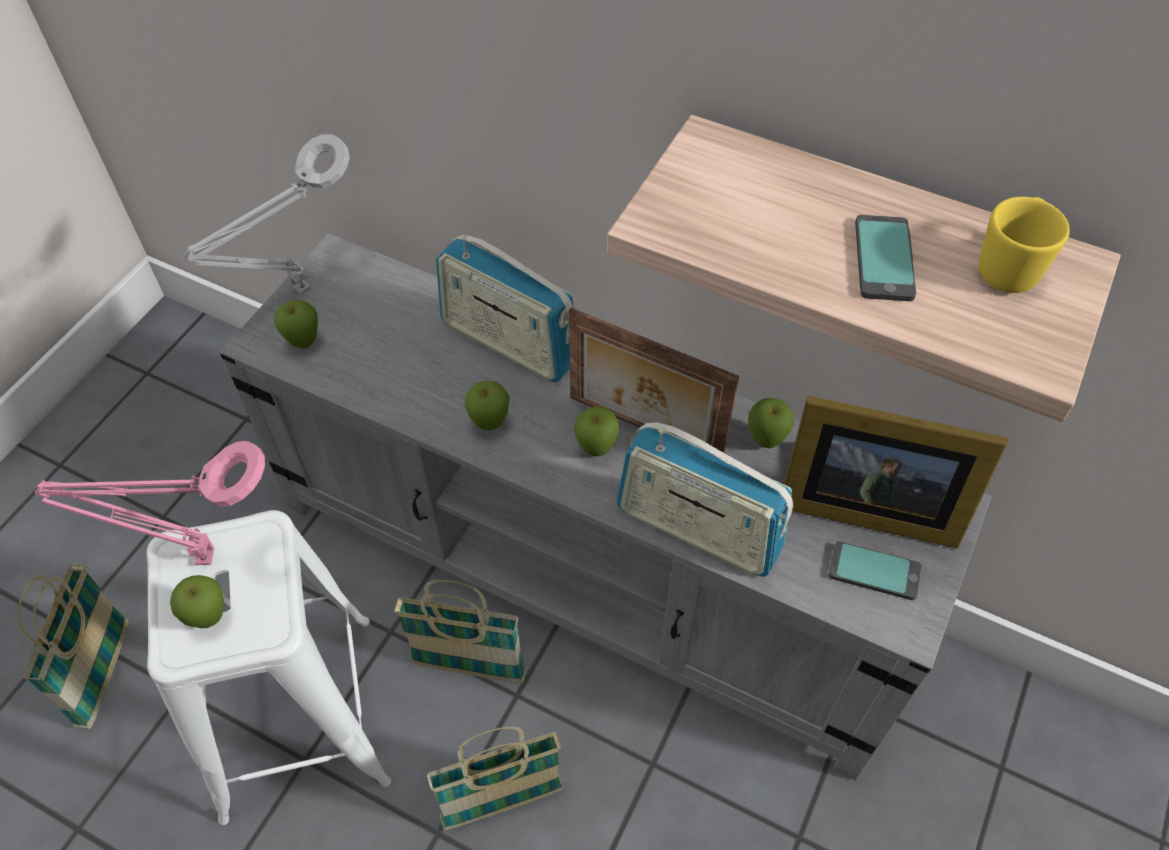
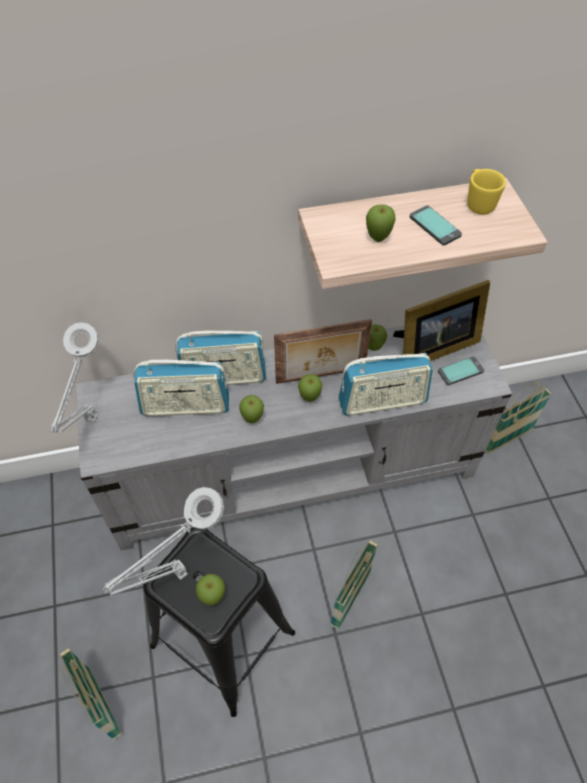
camera: 40 degrees left, 0 degrees up
(198, 558) = (177, 576): pink table lamp -> grey table lamp
(298, 714) = (222, 638): white stool -> black stool
(304, 343) = (122, 443): apple -> apple (378, 238)
(423, 348) = (185, 406): none -> radio
(469, 668) = (282, 554): basket -> basket (507, 439)

